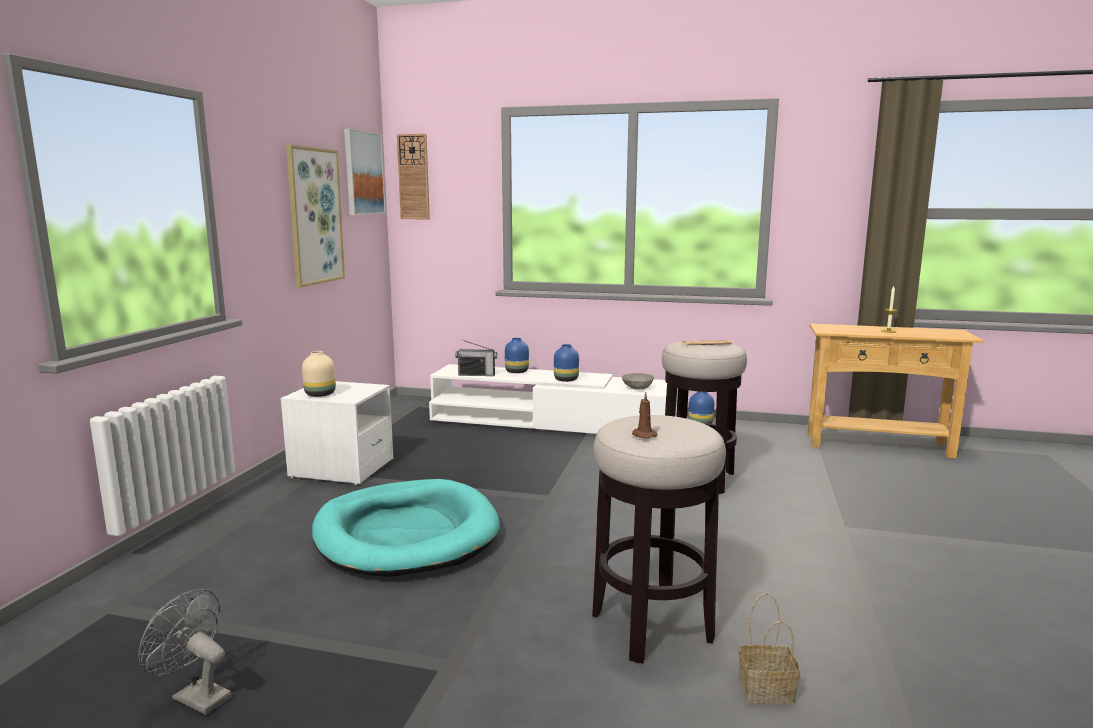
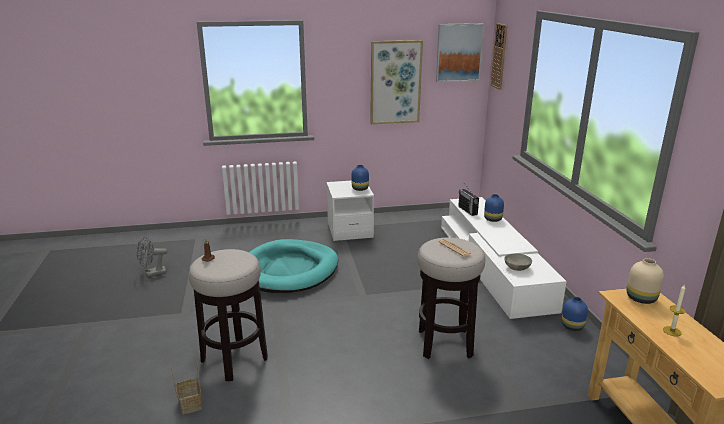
camera: 65 degrees right, 10 degrees up
(195, 696) = (152, 273): grey fan -> grey fan turned 120 degrees counterclockwise
(321, 394) = (339, 187): beige vase -> beige vase (642, 298)
(566, 379) = (495, 238): blue vase -> blue vase (360, 188)

